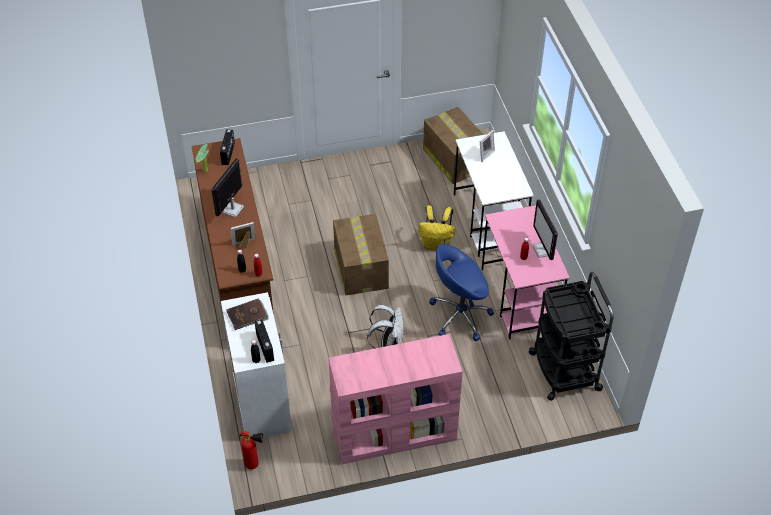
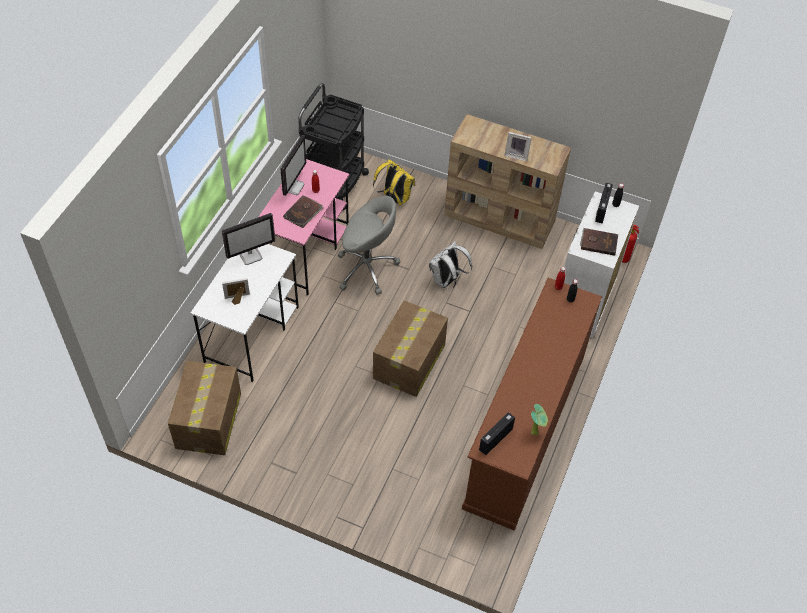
camera: 145 degrees left, 5 degrees up
(232, 209) = (537, 368): monitor -> monitor (251, 255)
(244, 245) = (551, 323): picture frame -> picture frame (516, 155)
(394, 434) = (499, 217): pink bookcase -> brown bookcase
(436, 244) = (321, 341): yellow backpack -> yellow backpack (394, 198)
(458, 316) = (368, 269): blue office chair -> grey office chair
(512, 235) = (303, 213): none -> brown book

